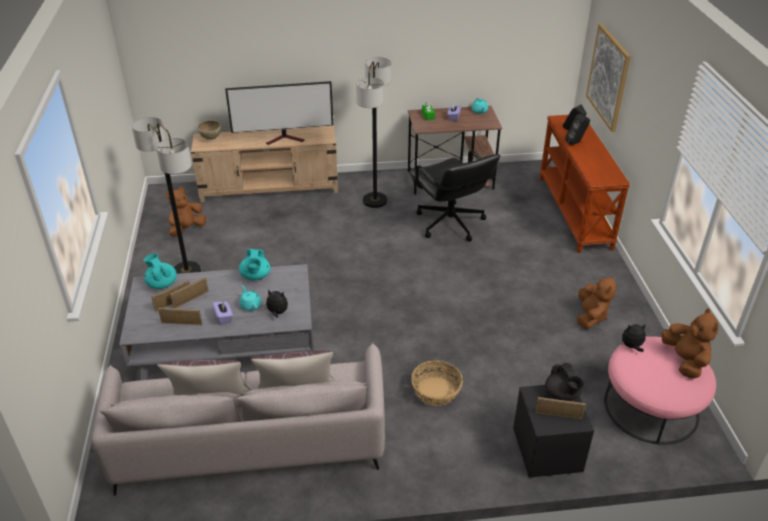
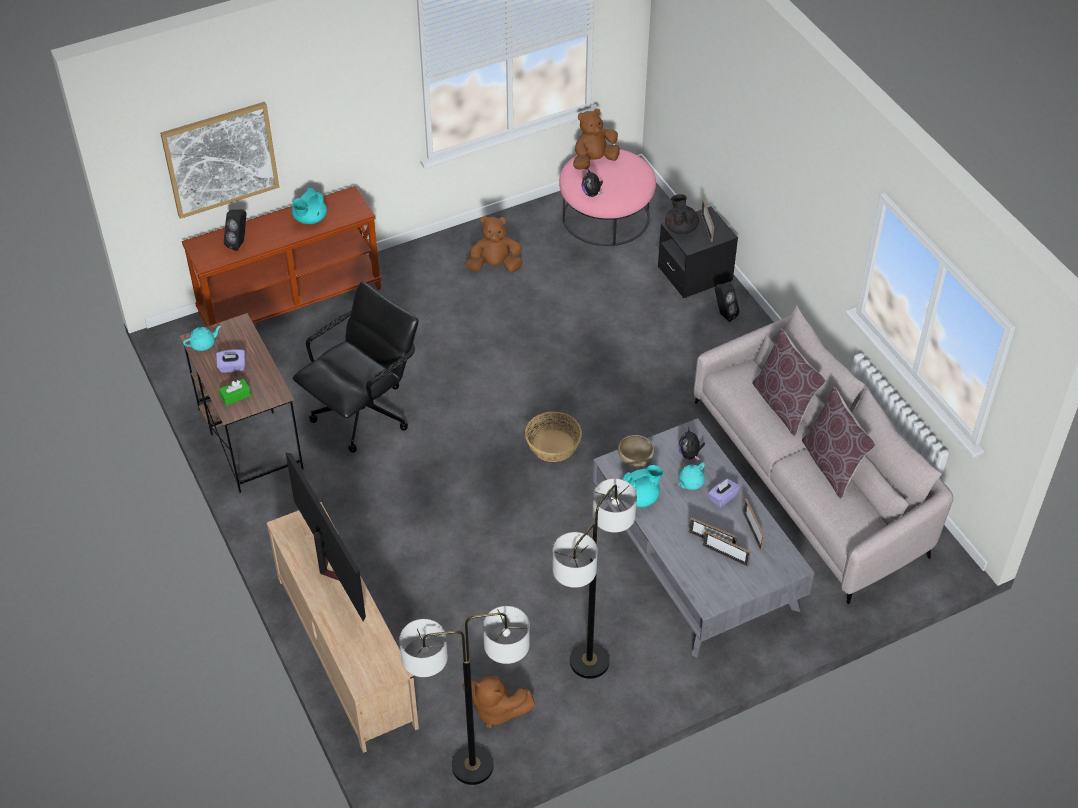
camera: 110 degrees left, 10 degrees up
(162, 283) = (700, 583): turquoise teapot -> turquoise teapot (309, 219)
(211, 138) = (362, 667): brown bowl -> brown bowl (635, 462)
(375, 201) = (336, 508): floor lamp -> floor lamp (472, 765)
(436, 391) = (667, 360): basket -> basket (553, 446)
(562, 394) = (681, 228): black teapot -> black teapot turned 60 degrees counterclockwise
(576, 143) = (270, 237): black speaker -> black speaker (724, 315)

